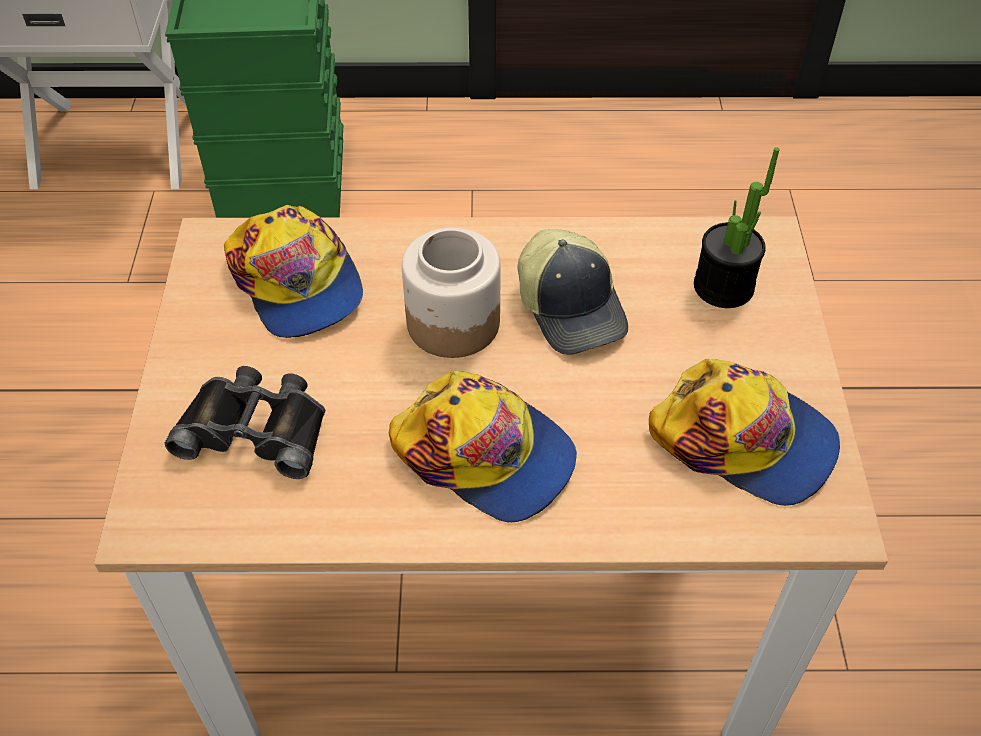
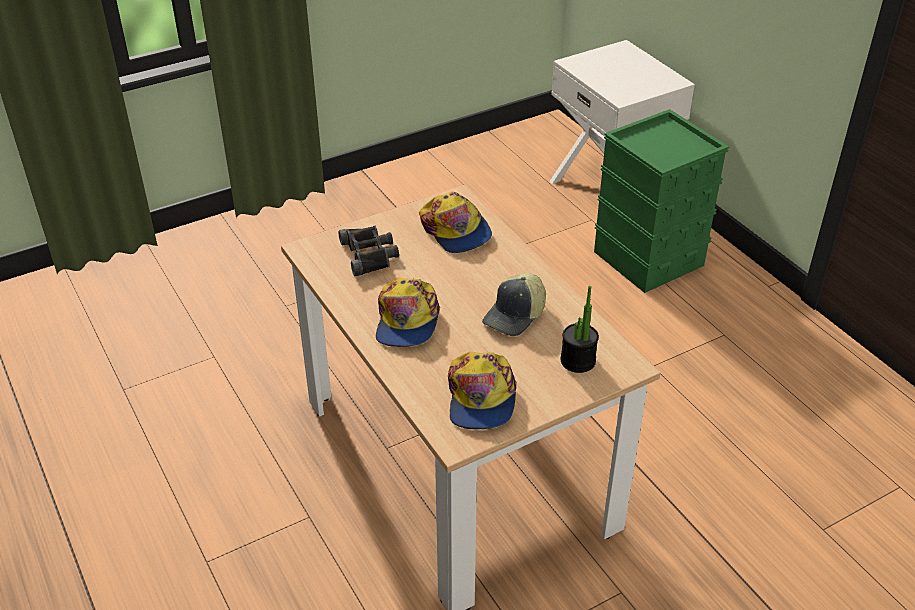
camera: 60 degrees right, 10 degrees down
(296, 282) = (456, 230): cap -> cap turned 60 degrees counterclockwise
(452, 322) = (473, 283): jar -> none

